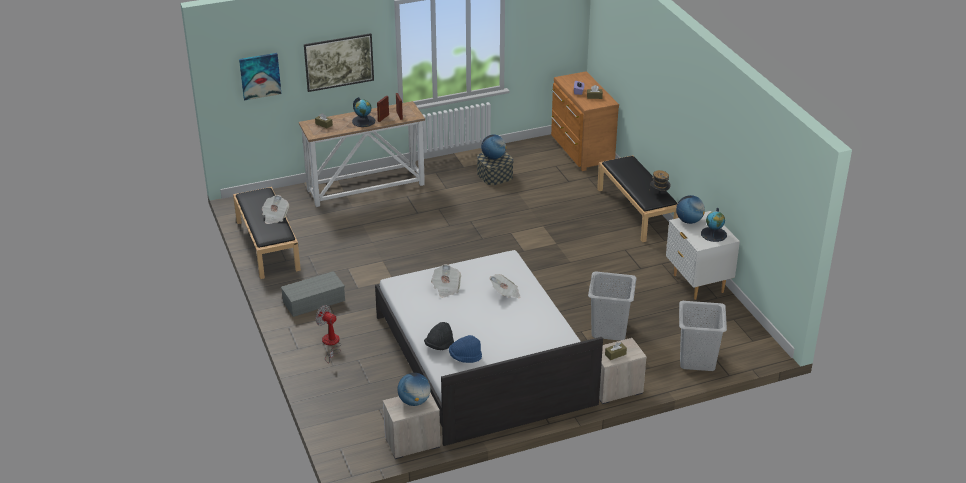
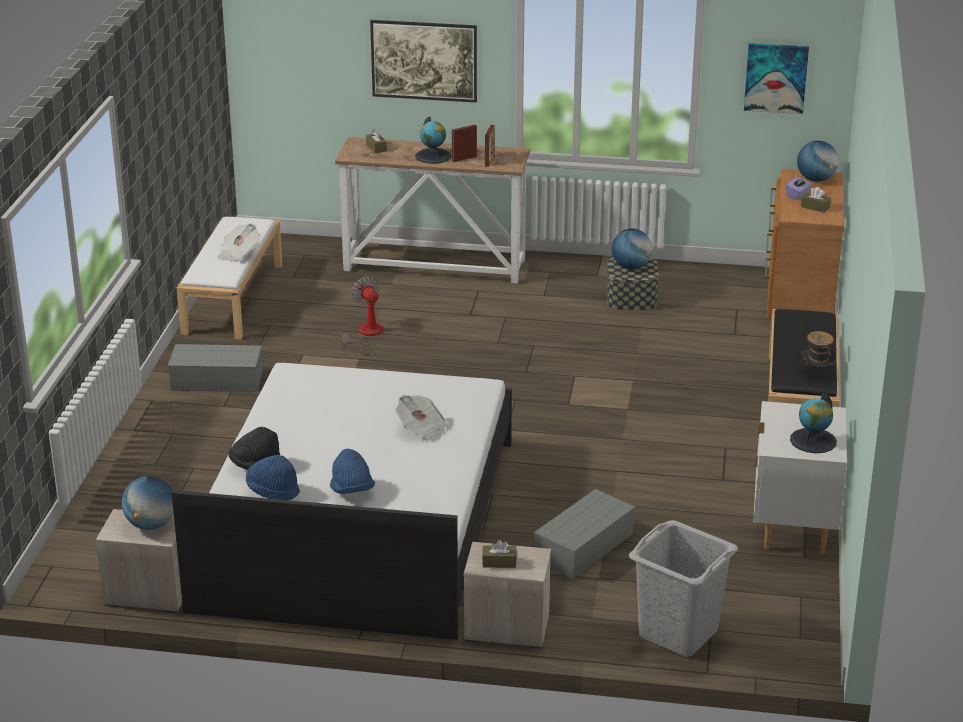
camera: 30 degrees right, 5 degrees down
(260, 76) = (303, 54): picture -> picture (776, 77)
(267, 245) = (232, 298): black bench -> white bench
(330, 344) = (180, 438): fan -> fan (366, 334)
(446, 288) = (348, 398): newspaper -> none
(507, 341) = (352, 490): none -> blue hat
(609, 329) = (584, 545): grey laundry basket -> grey storage box
(689, 221) = (792, 411): globe -> globe (816, 180)

